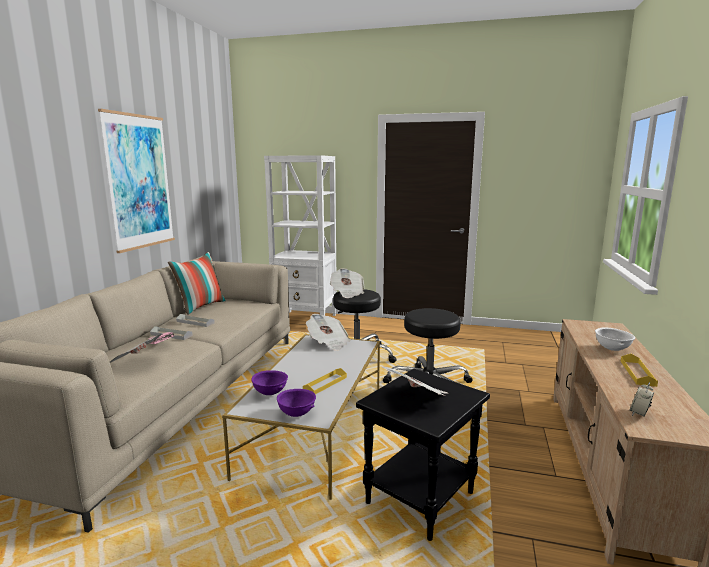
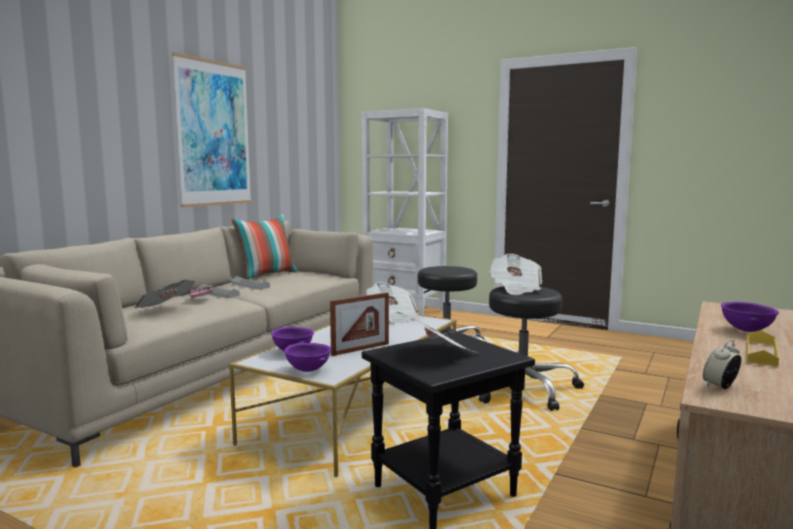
camera: 15 degrees right, 5 degrees down
(325, 383) = (360, 349): yellow tray -> picture frame
(347, 293) = (436, 268): newspaper -> newspaper (515, 289)
(612, 349) = (747, 330): white bowl -> purple bowl

